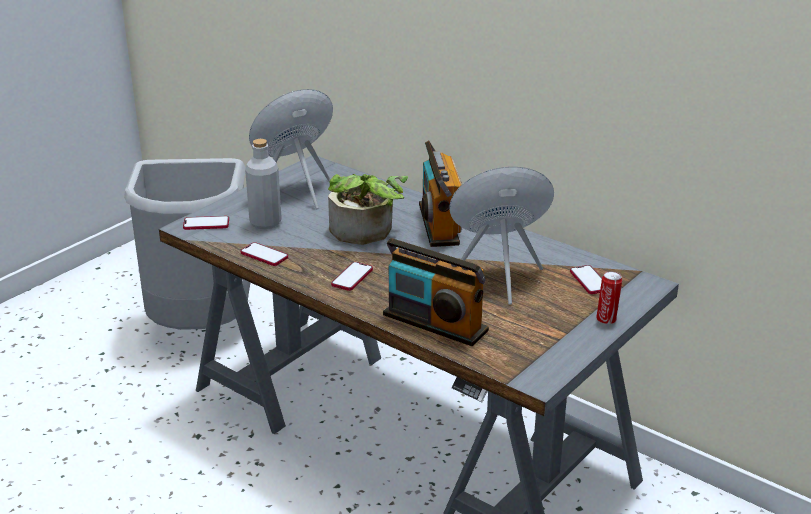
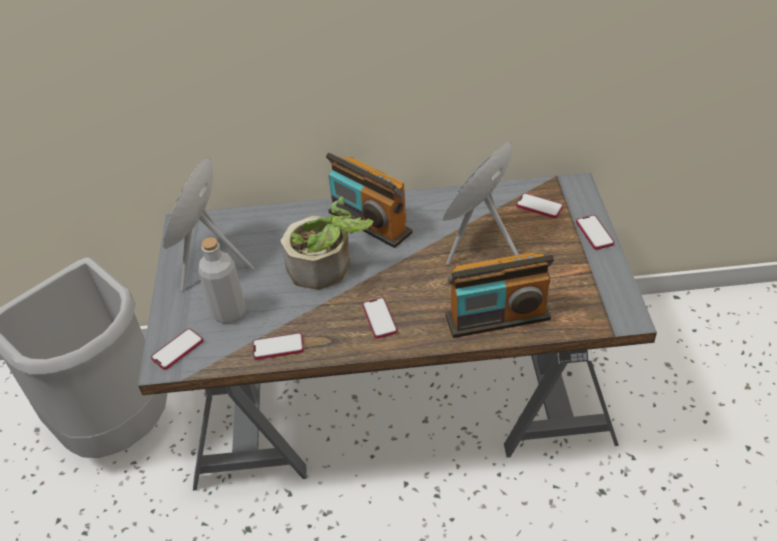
camera: 40 degrees left, 15 degrees up
(606, 319) = (594, 233): can -> phone

